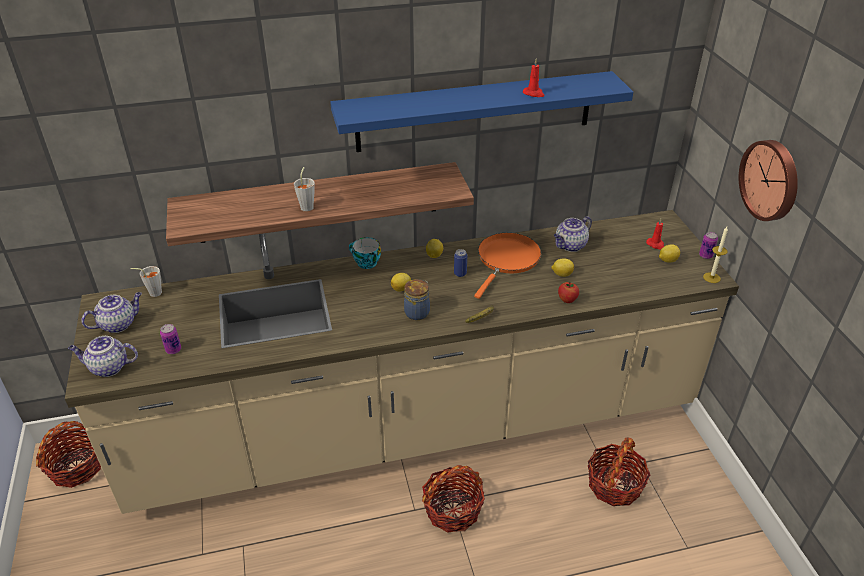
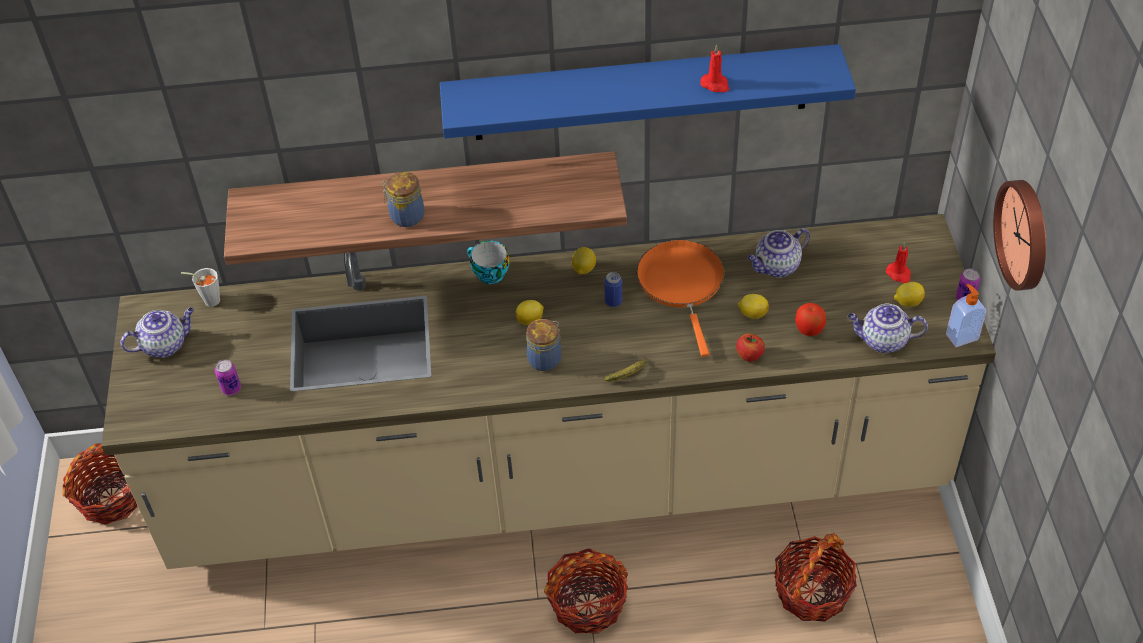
camera: 10 degrees right, 10 degrees up
(108, 368) = (152, 407): teapot -> teapot (882, 341)
(307, 206) = (405, 216): grey cup -> jar
(507, 260) = (682, 284): orange frying pan -> orange frying pan turned 45 degrees counterclockwise
(604, 281) = (809, 329): none -> apple
(711, 277) = (961, 336): candle -> soap dispenser

